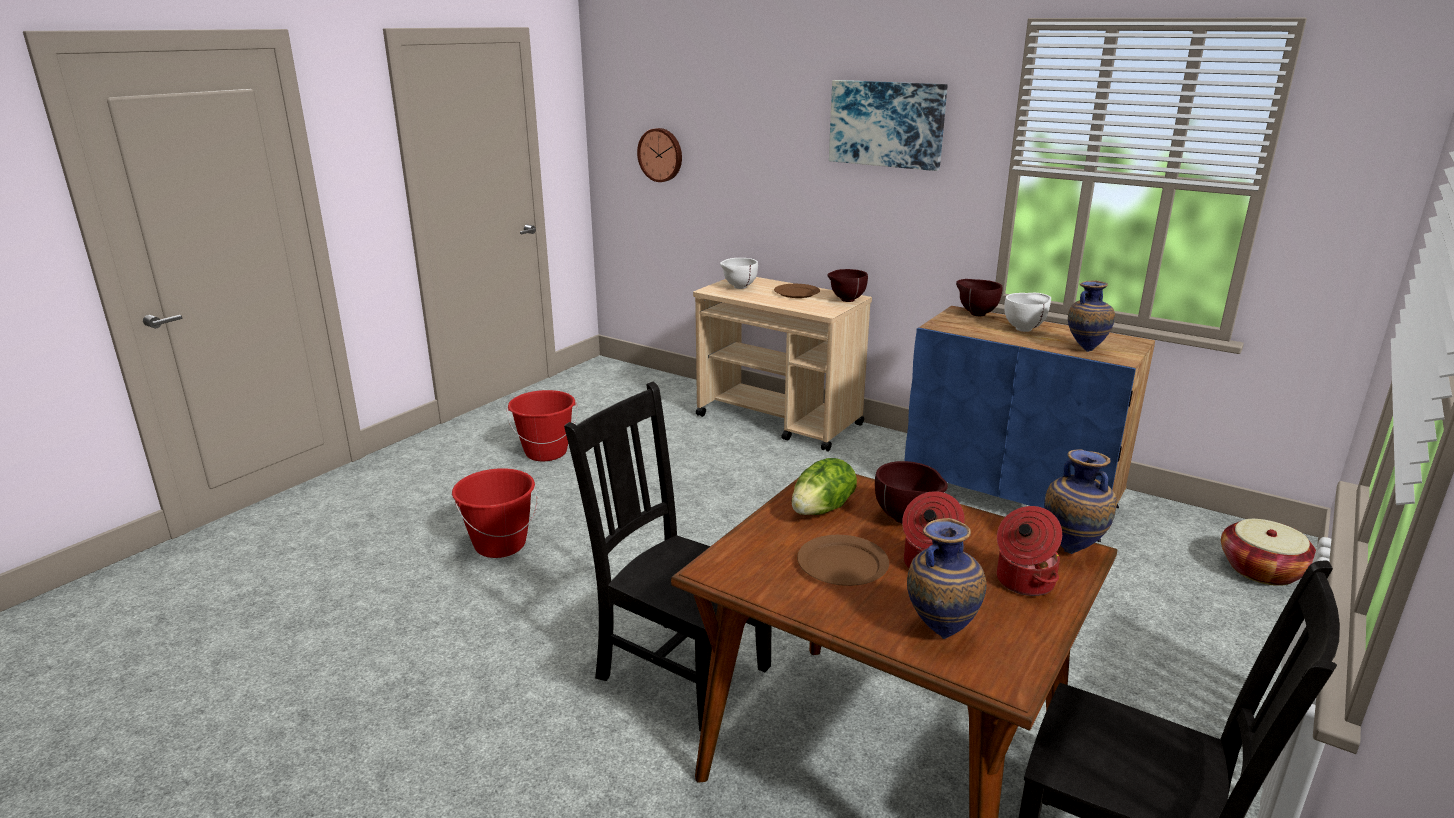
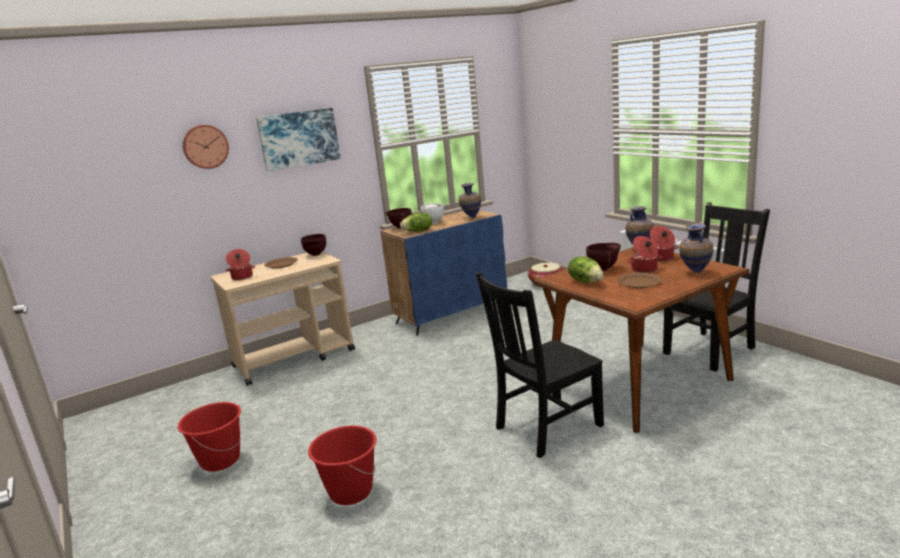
camera: 65 degrees left, 5 degrees down
(661, 155) = (101, 207): wall clock -> wall clock (205, 146)
(738, 287) = (242, 277): white bowl -> cooking pot
(964, 328) = (418, 231): none -> lettuce

